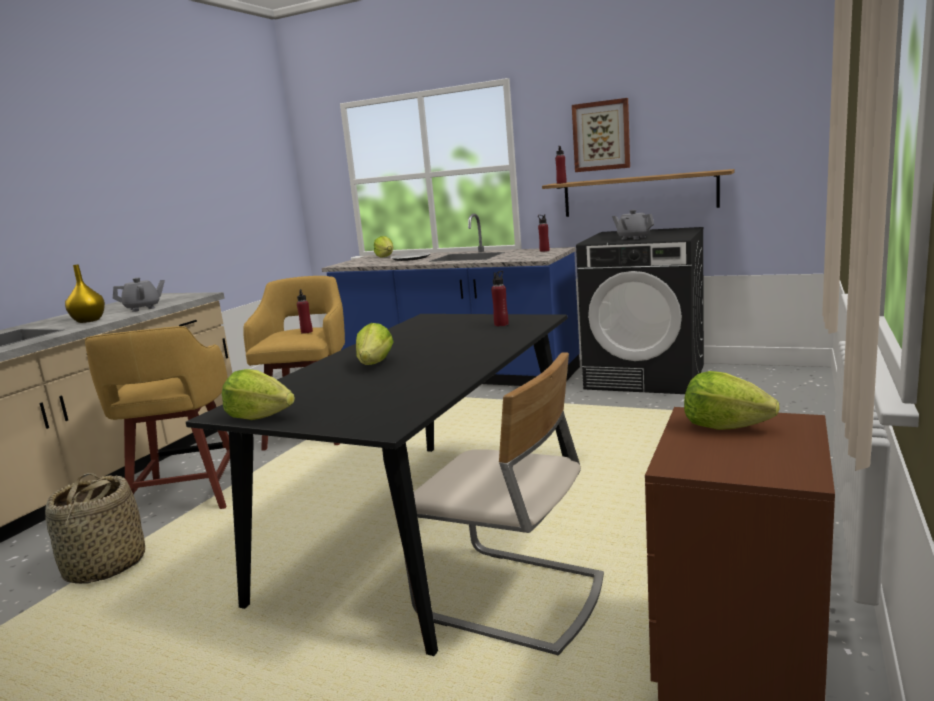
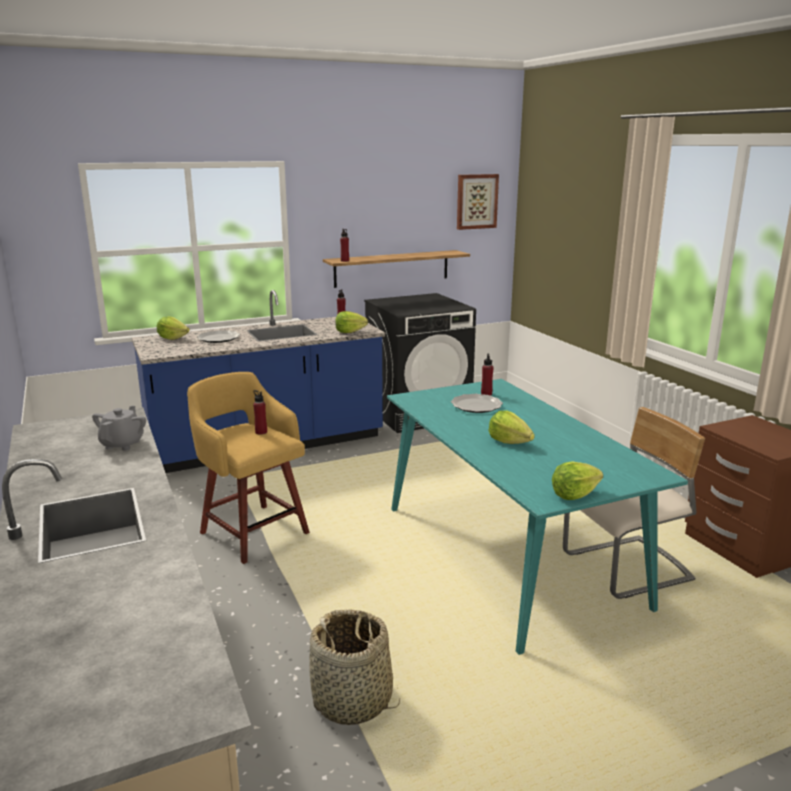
camera: 50 degrees left, 5 degrees up
(89, 320) = (113, 472): yellow vase -> none
(186, 497) = (276, 626): yellow stool -> none
(431, 526) = (509, 555): black dining table -> turquoise dining table
(456, 332) = (476, 405): none -> plate
(601, 136) = (364, 220): picture -> picture (476, 201)
(633, 238) = (424, 307): grey teapot -> none
(725, 426) = (741, 430): lettuce -> lettuce (349, 331)

